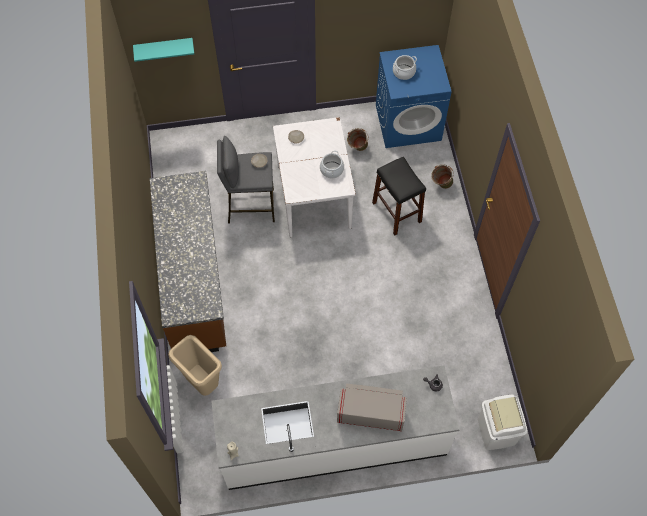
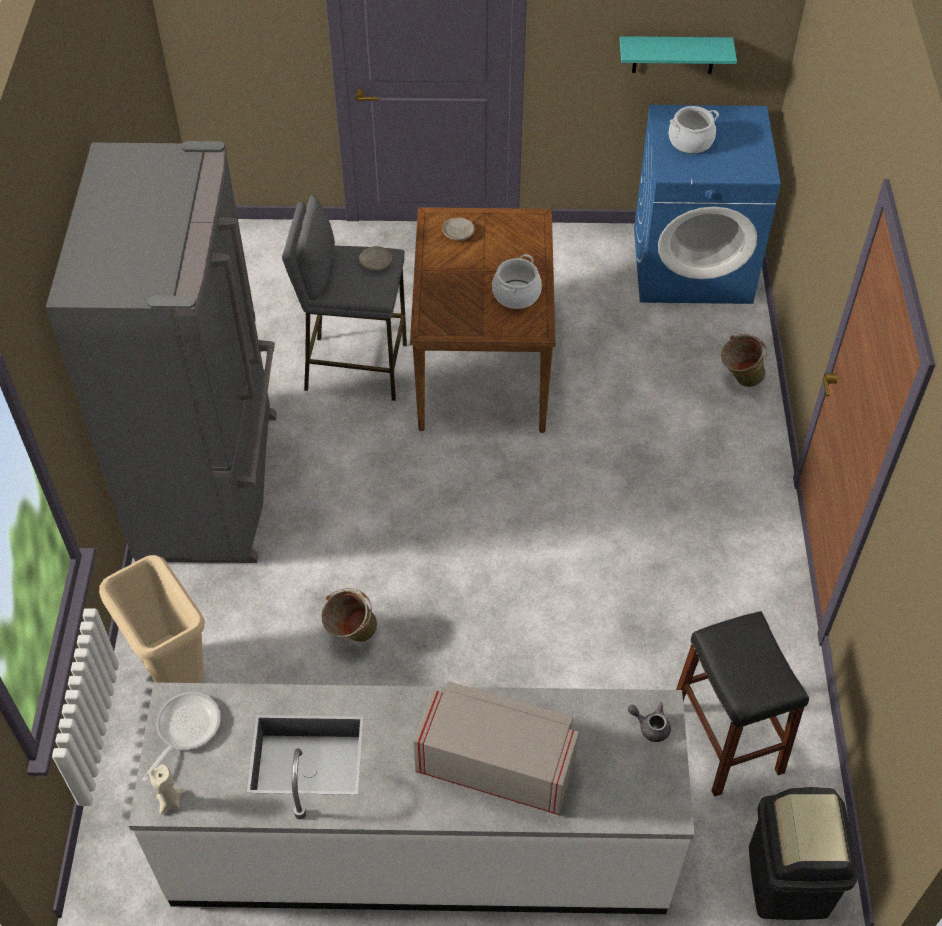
camera: 10 degrees right, 10 degrees down
(164, 48) = (232, 29): turquoise shelf -> turquoise shelf (674, 54)
(195, 282) = (213, 484): brown counter -> grey fridge
(231, 420) = (185, 729): none -> frying pan
(313, 195) = (482, 364): white dining table -> brown dining table
(357, 149) = (584, 297): green bucket -> green bucket (351, 636)
(396, 212) = (641, 416): black stool -> black stool (726, 739)
(497, 431) = (789, 881): white trash can -> black trash can

